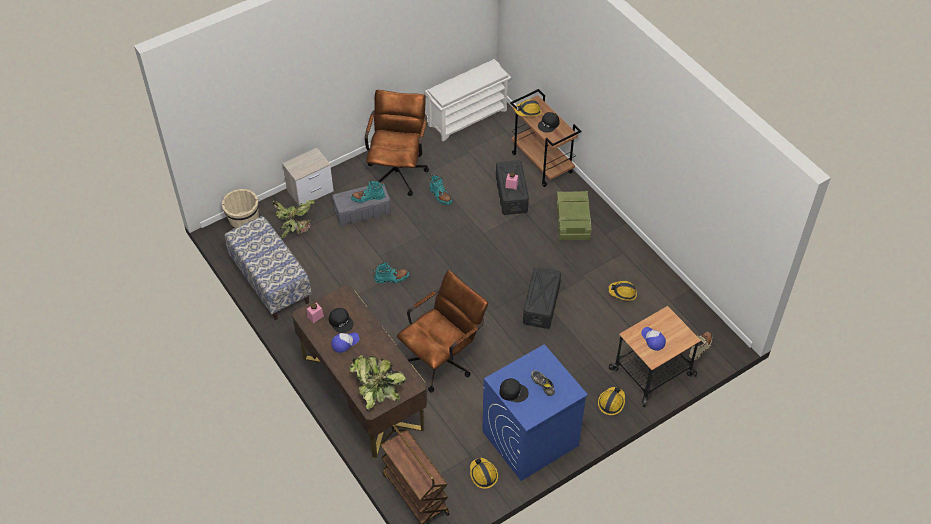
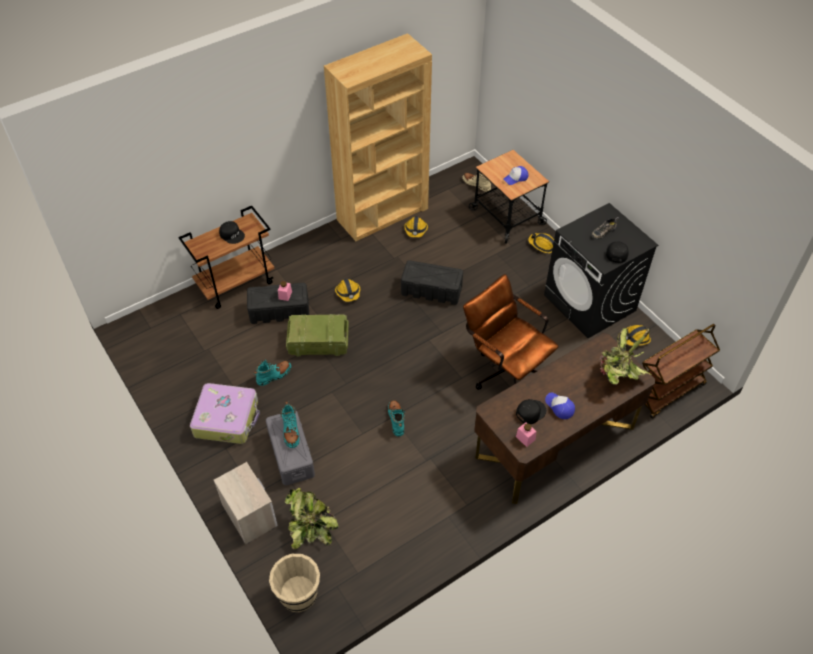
camera: 90 degrees left, 0 degrees up
(270, 282) = (401, 551): bench -> none
(398, 170) = (227, 418): brown office chair -> suitcase
(468, 117) = (149, 349): white shoe rack -> none
(528, 111) = (208, 251): hard hat -> hard hat (348, 293)
(530, 439) = (590, 303): blue washing machine -> black washing machine
(572, 222) = (323, 262): crate -> crate (317, 342)
(643, 265) = (383, 214): none -> brown bookcase

